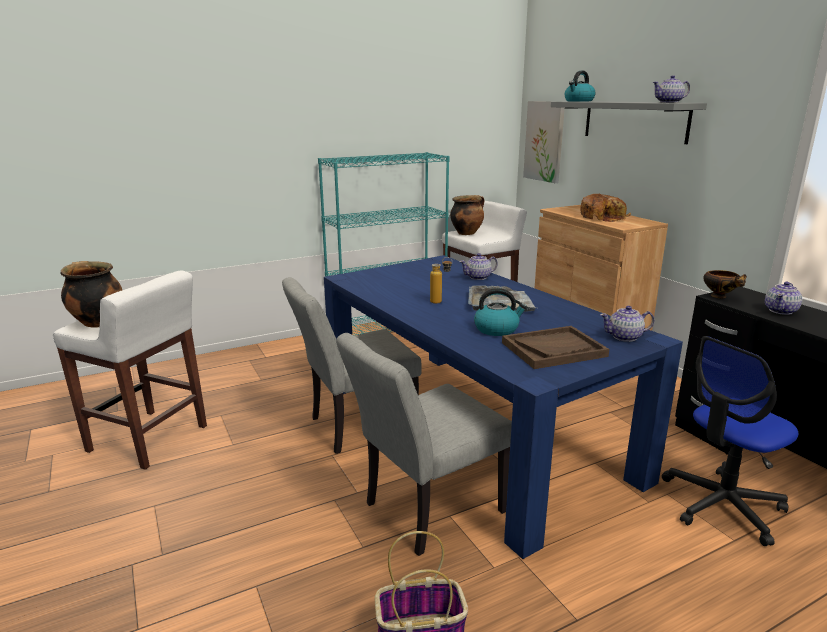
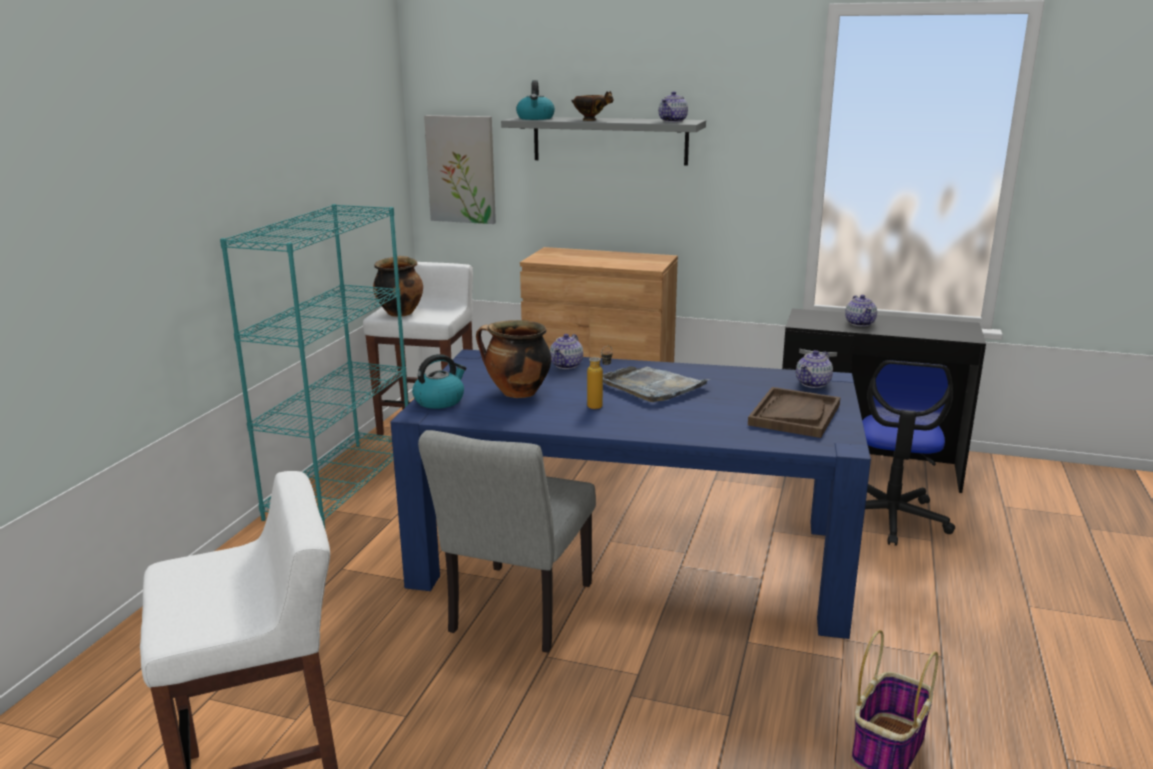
camera: 45 degrees left, 0 degrees up
(97, 322) = (198, 611): cooking pot -> cooking pot (516, 393)
(425, 511) = (723, 650): grey chair -> none
(497, 329) = (713, 414): kettle -> kettle (439, 401)
(603, 217) = (608, 260): bread -> none
(720, 296) = (801, 322): bowl -> bowl (591, 120)

